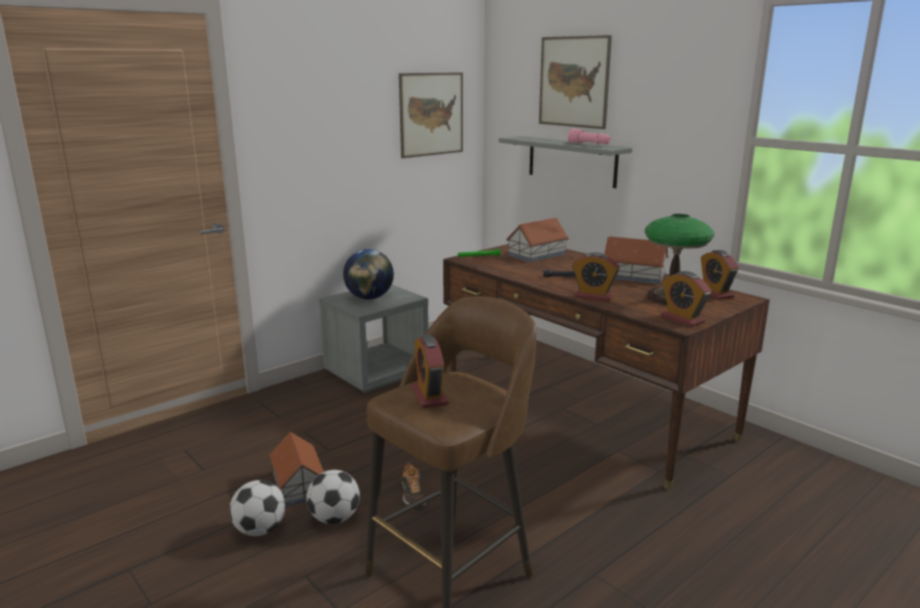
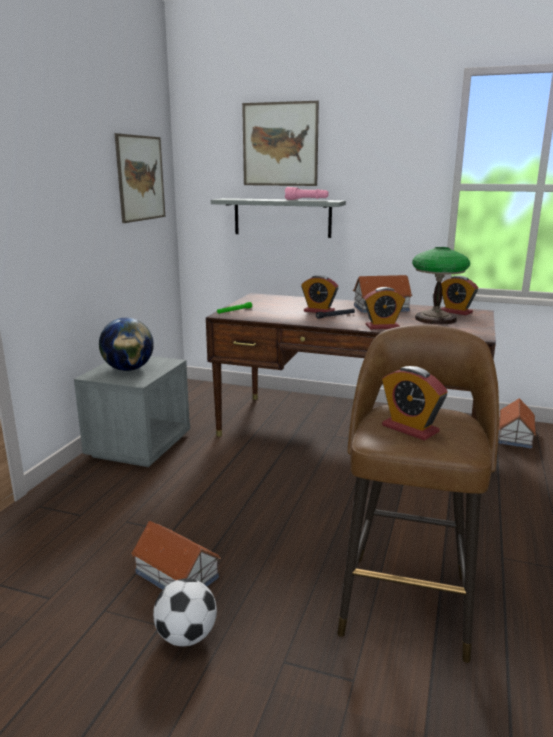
camera: 30 degrees left, 0 degrees up
(335, 518) = (250, 594): football -> none
(412, 495) = (296, 546): shoe -> none
(537, 254) = (280, 303): toy house -> toy house (515, 435)
(682, 319) = (470, 332): alarm clock -> alarm clock (319, 311)

